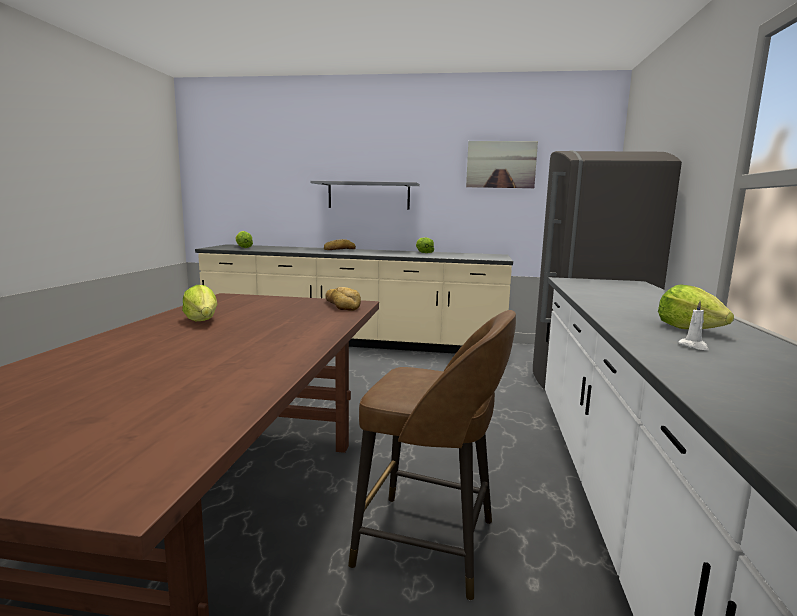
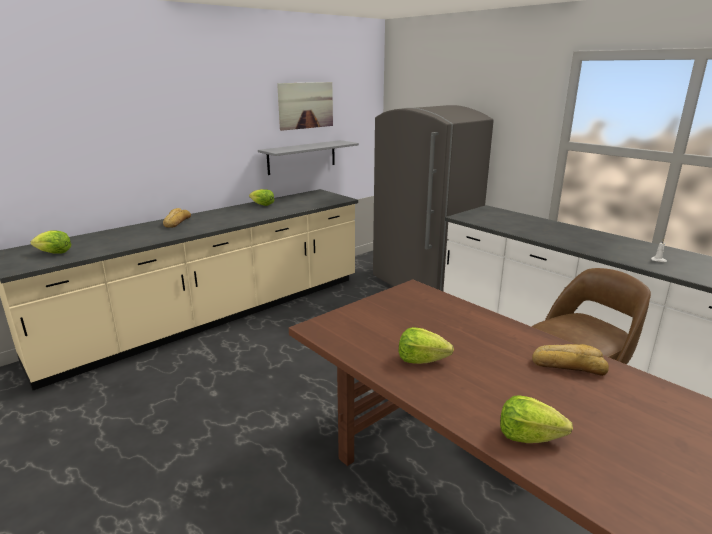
camera: 50 degrees left, 10 degrees up
(342, 305) = (415, 294): bread -> bread (568, 365)
(368, 195) = (185, 151): grey shelf -> grey shelf (302, 157)
(689, 328) = (623, 247): lettuce -> lettuce (528, 436)

